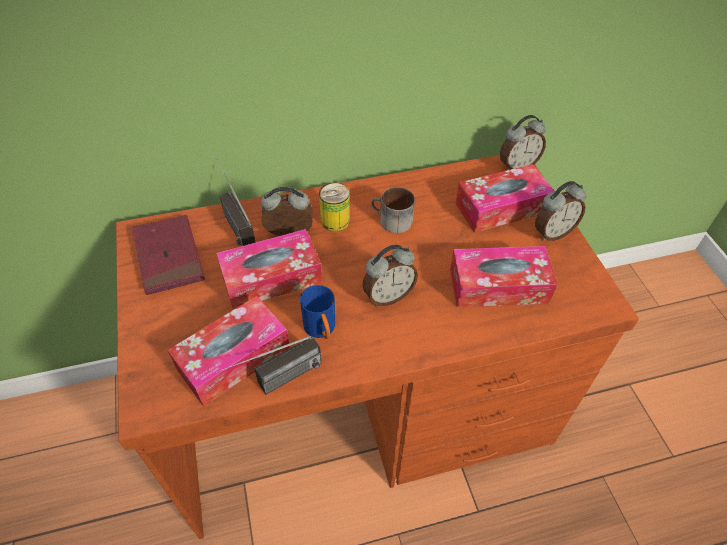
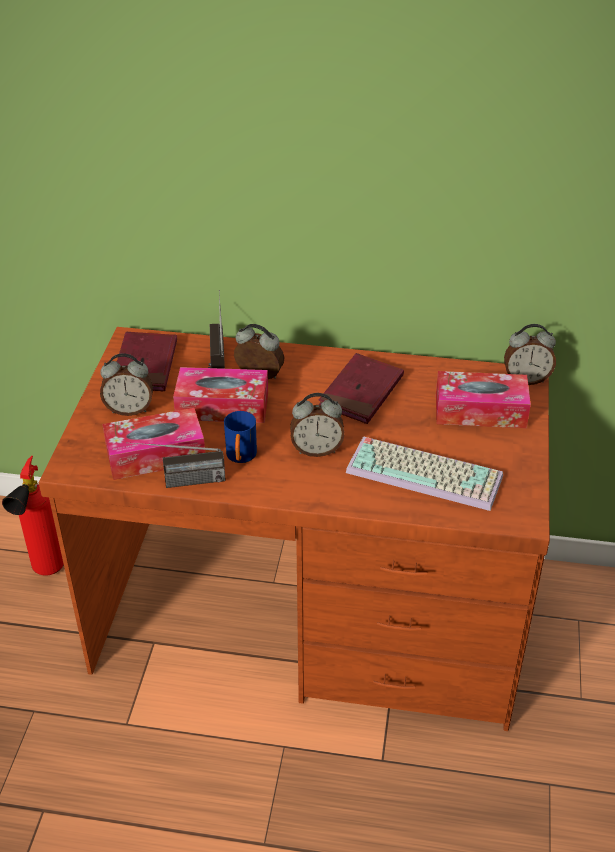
camera: 25 degrees right, 10 degrees down
(114, 453) = (45, 572): none -> fire extinguisher
(335, 221) = (308, 377): can -> none
(391, 221) = (361, 392): mug -> red book
(498, 286) = (427, 473): tissue box -> keyboard
(552, 232) = (517, 446): alarm clock -> alarm clock (129, 409)

